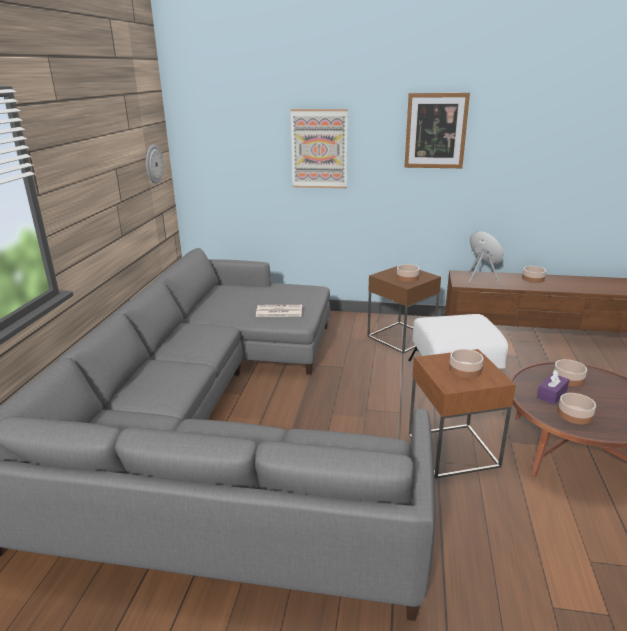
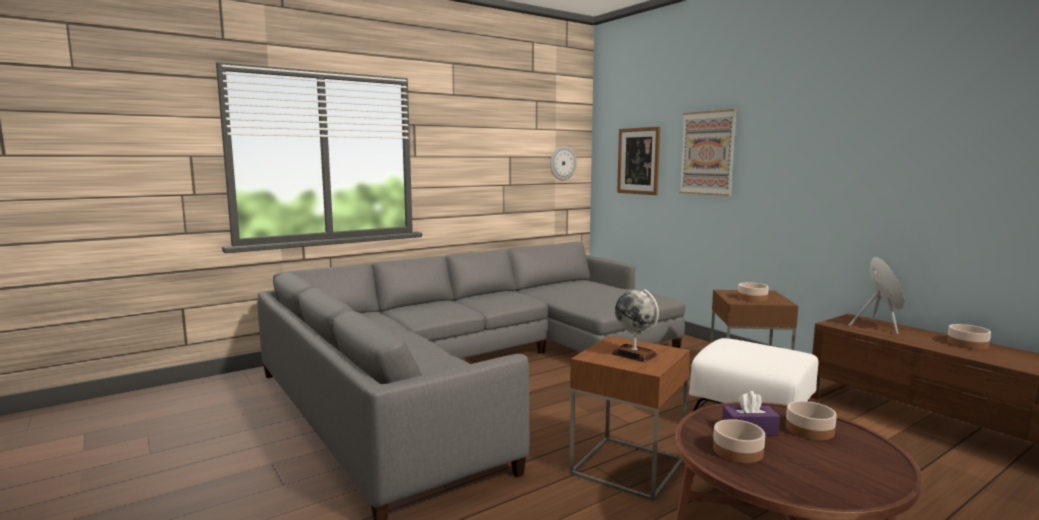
camera: 45 degrees right, 15 degrees down
(278, 311) = (592, 300): newspaper -> none
(435, 131) = (833, 128): picture -> picture (638, 161)
(465, 370) = (634, 354): bowl -> globe

